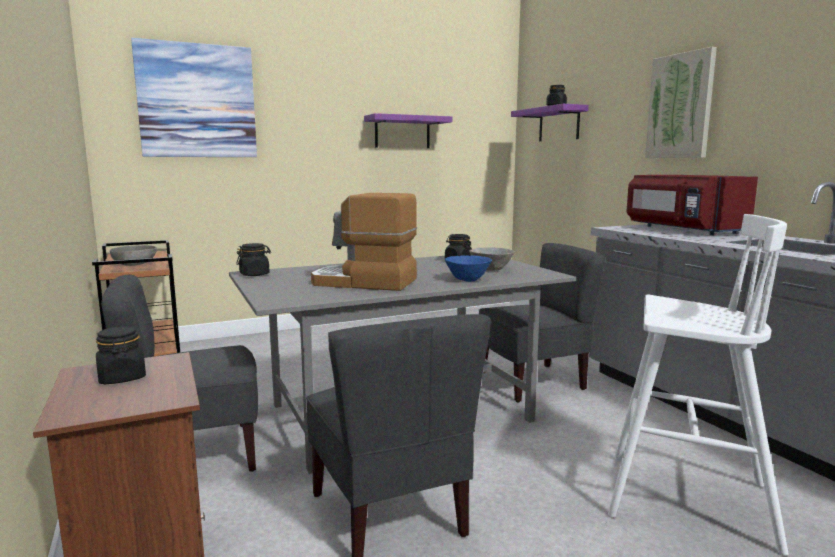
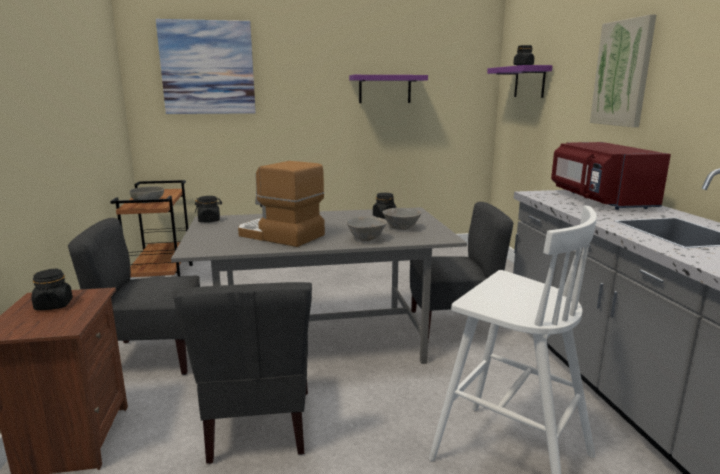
camera: 15 degrees right, 5 degrees up
(468, 279) = (366, 239): blue bowl -> grey bowl

